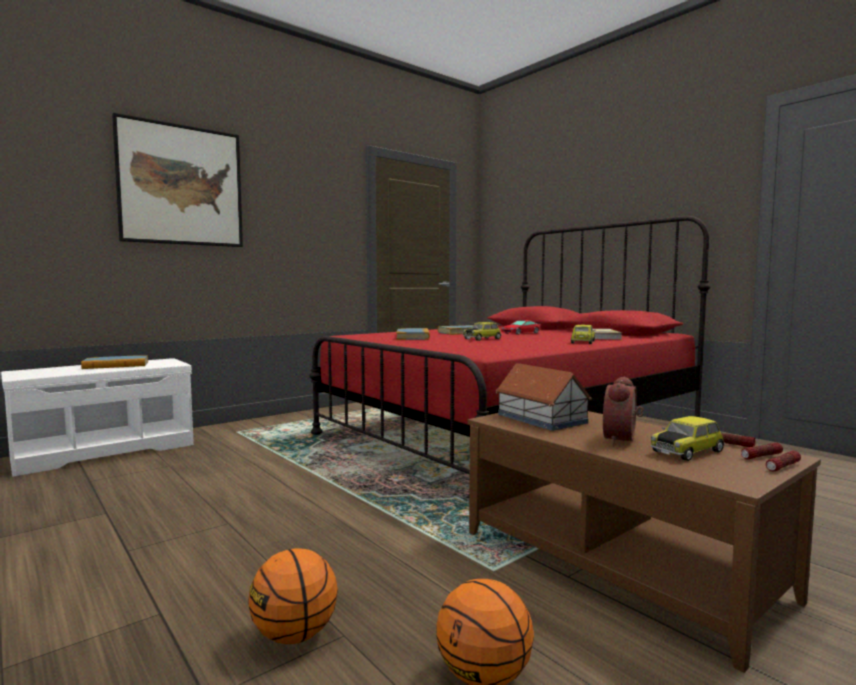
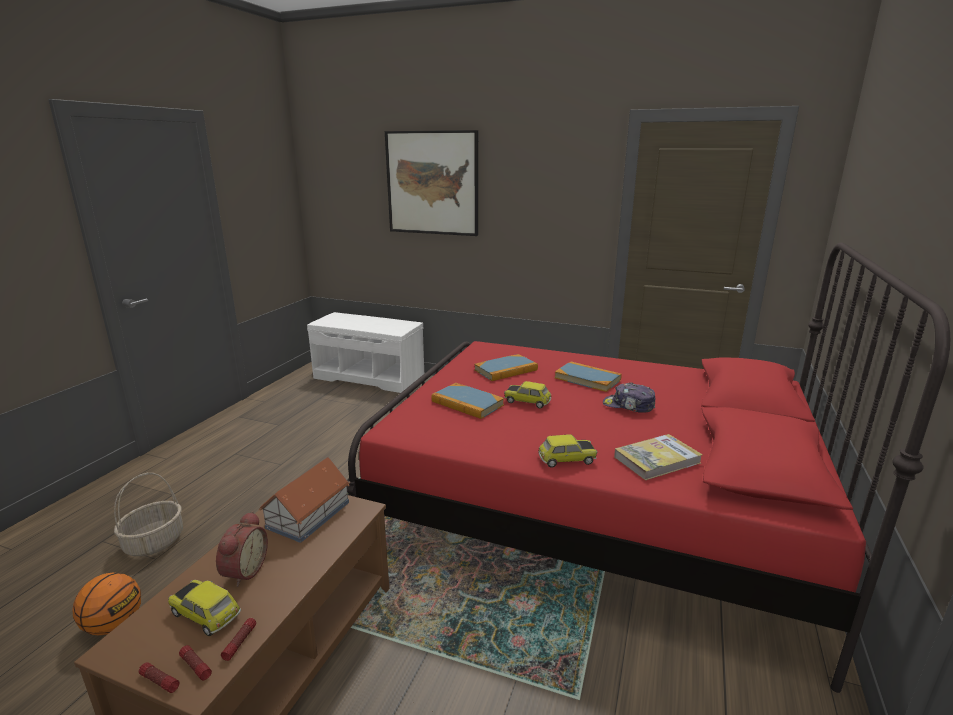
camera: 60 degrees right, 15 degrees up
(116, 365) = (374, 323): book -> book (467, 403)
(295, 635) = (154, 543): basketball -> basket
(521, 333) = (628, 406): toy car -> cap
(623, 439) = (243, 571): alarm clock -> alarm clock turned 105 degrees clockwise

